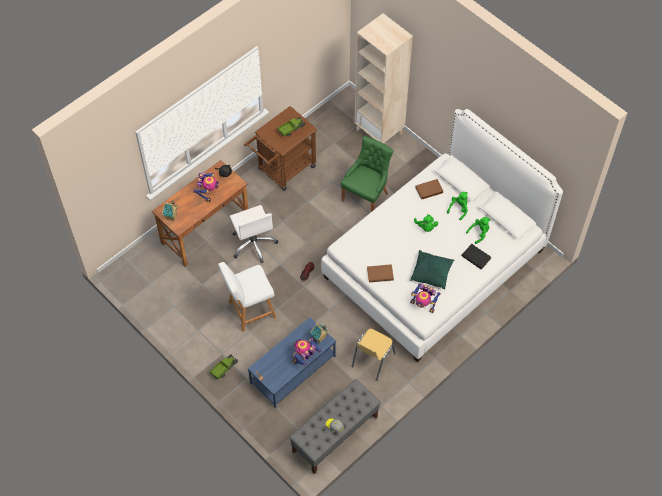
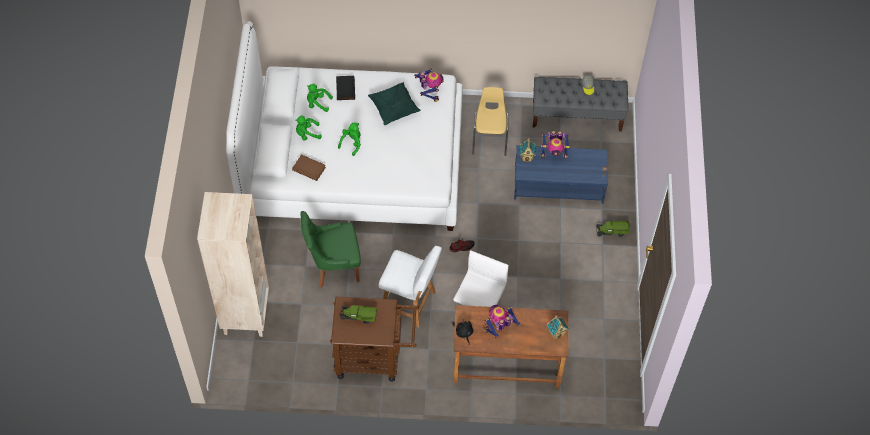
camera: 135 degrees left, 0 degrees up
(249, 311) = (543, 258): white stool -> white stool (410, 303)
(372, 360) = (490, 139): yellow chair -> yellow chair turned 75 degrees counterclockwise
(380, 273) = (433, 140): brown book -> none

